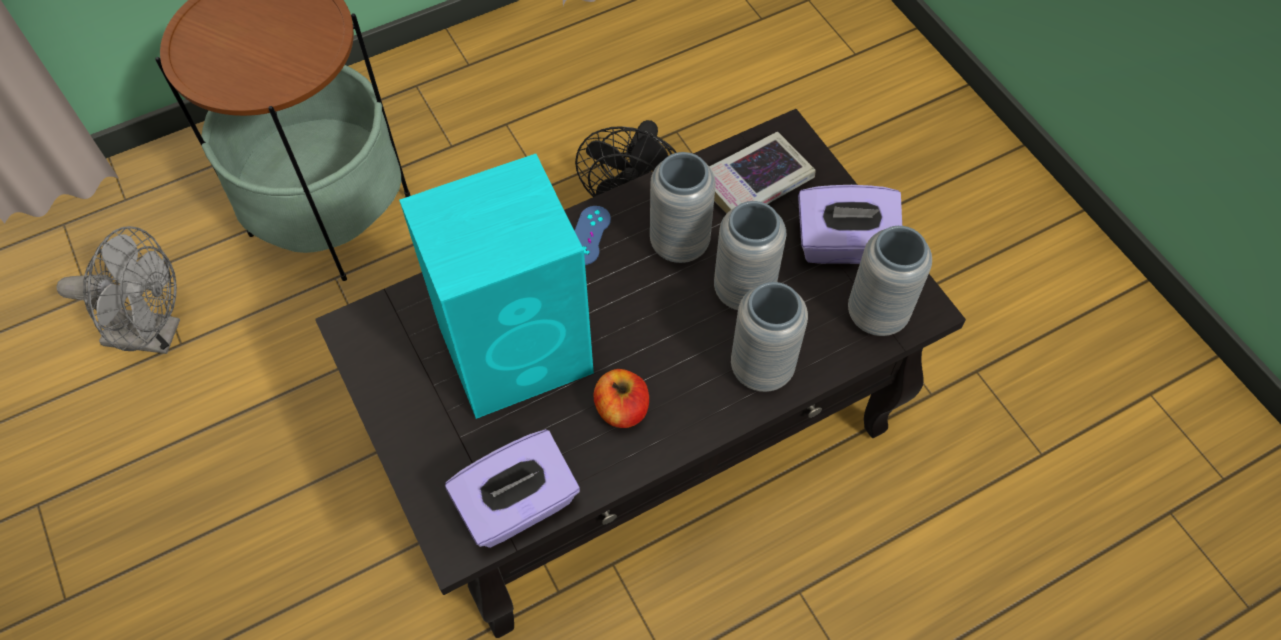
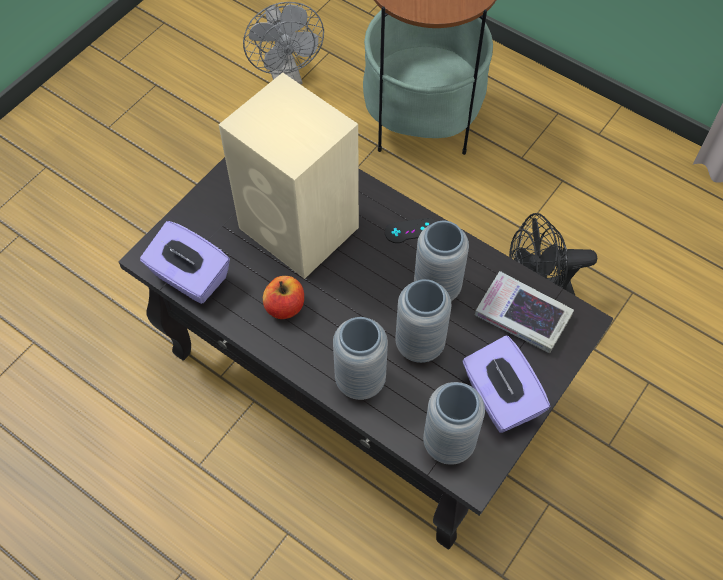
camera: 65 degrees right, 0 degrees up
(519, 349) = (301, 229): turquoise speaker -> beige speaker
(589, 235) = (412, 231): blue game controller -> black game controller

